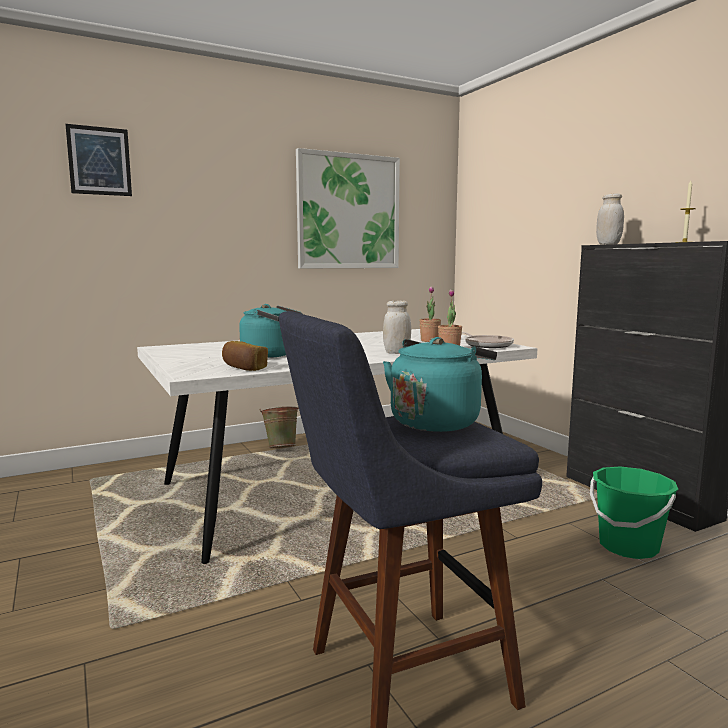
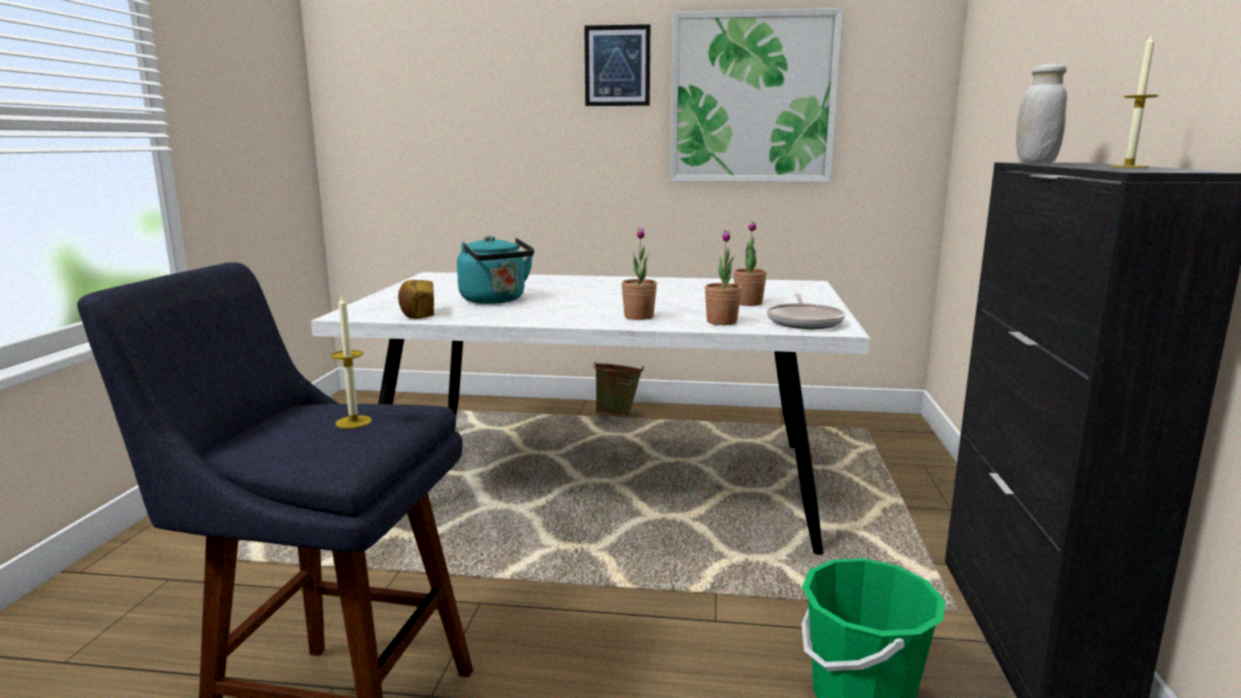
camera: 35 degrees right, 5 degrees up
(99, 161) = (433, 54): picture -> picture (617, 66)
(396, 353) = (638, 317): white jar -> potted plant
(437, 422) = (353, 422): turquoise kettle -> candle

